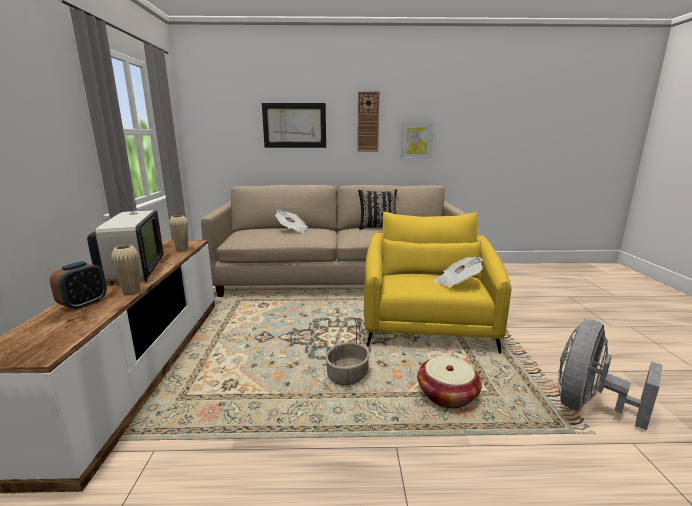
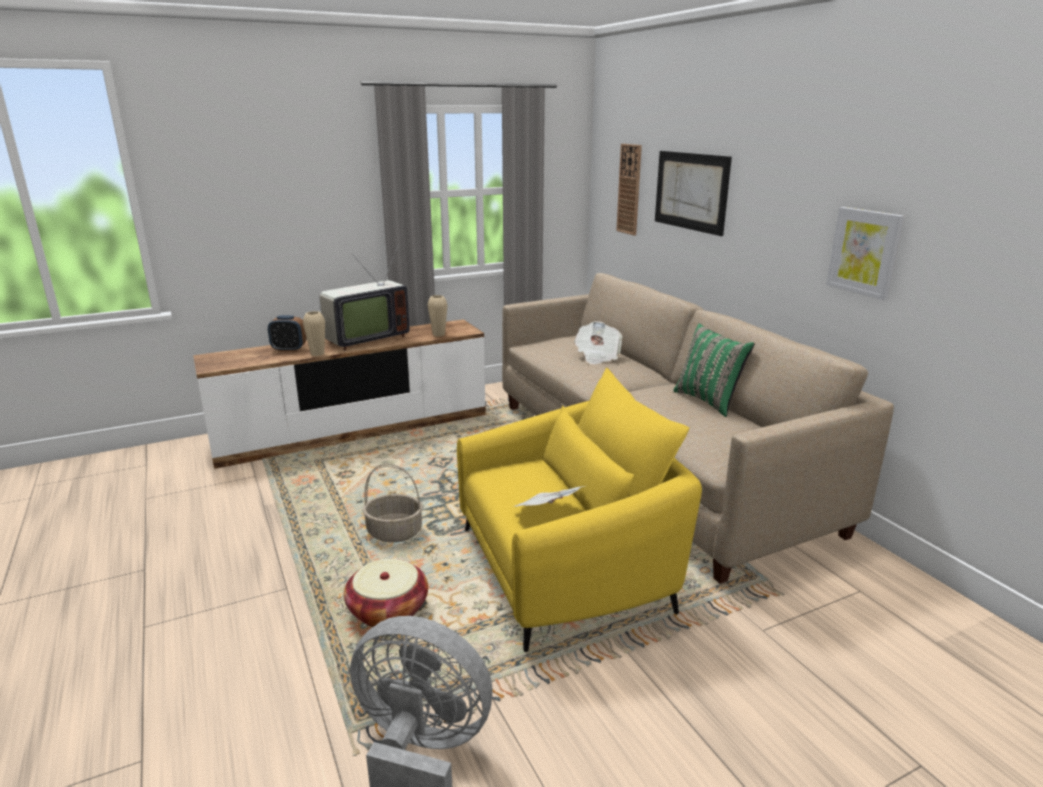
camera: 65 degrees right, 5 degrees up
(368, 122) = (786, 199): wall clock -> wall clock (629, 189)
(377, 227) = (709, 401): black pillow -> green pillow

